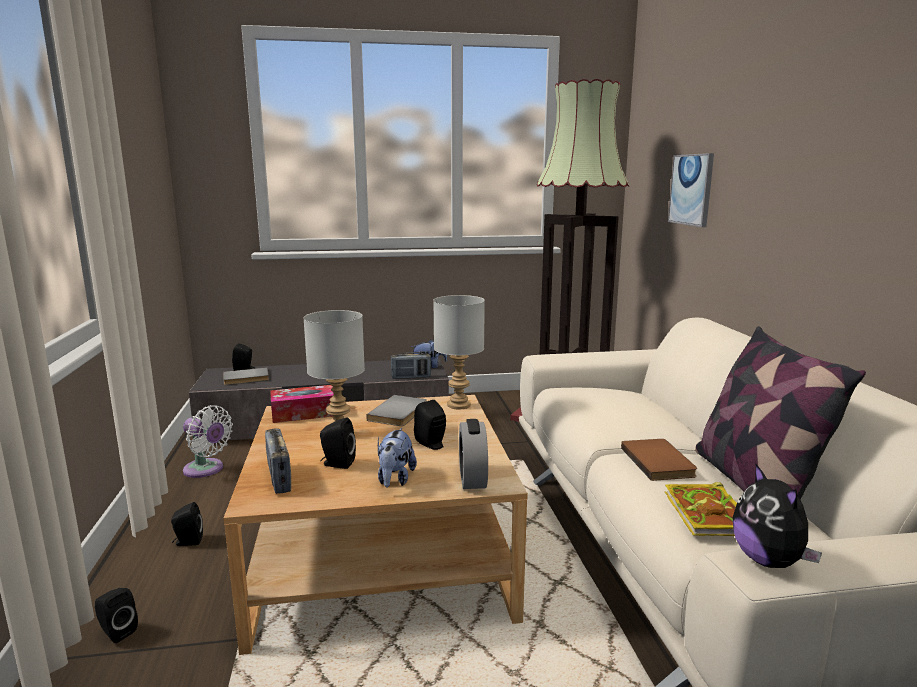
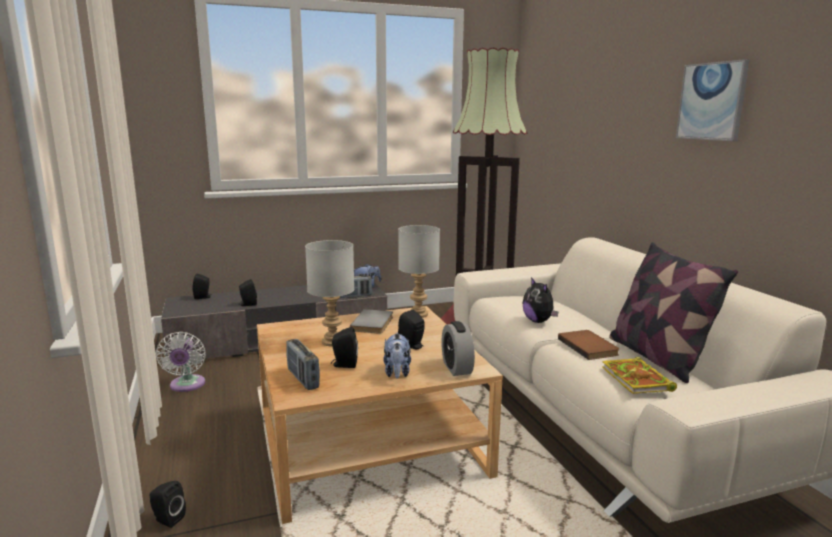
camera: 10 degrees left, 0 degrees up
(187, 542) = (197, 444): black speaker -> black speaker (247, 304)
(206, 470) = (186, 386): white fan -> white fan turned 60 degrees clockwise
(246, 378) = (208, 304): grey book -> none
(305, 413) = (294, 328): tissue box -> none
(691, 189) = (578, 137): picture -> picture (711, 101)
(769, 561) = (693, 402): plush toy -> plush toy (538, 321)

